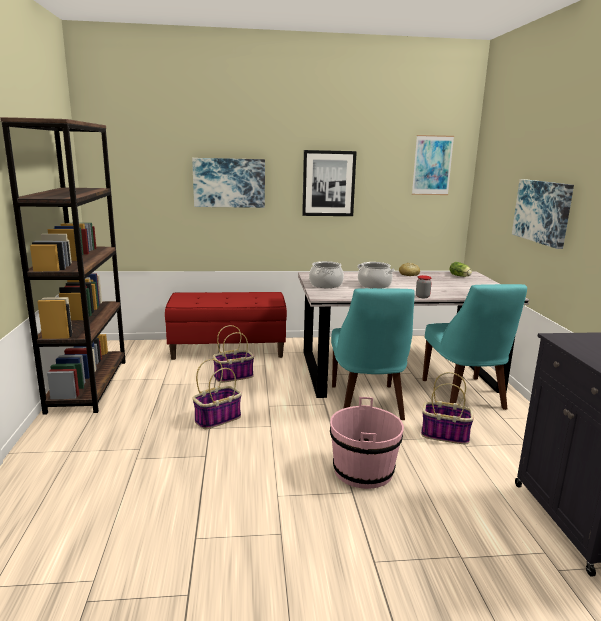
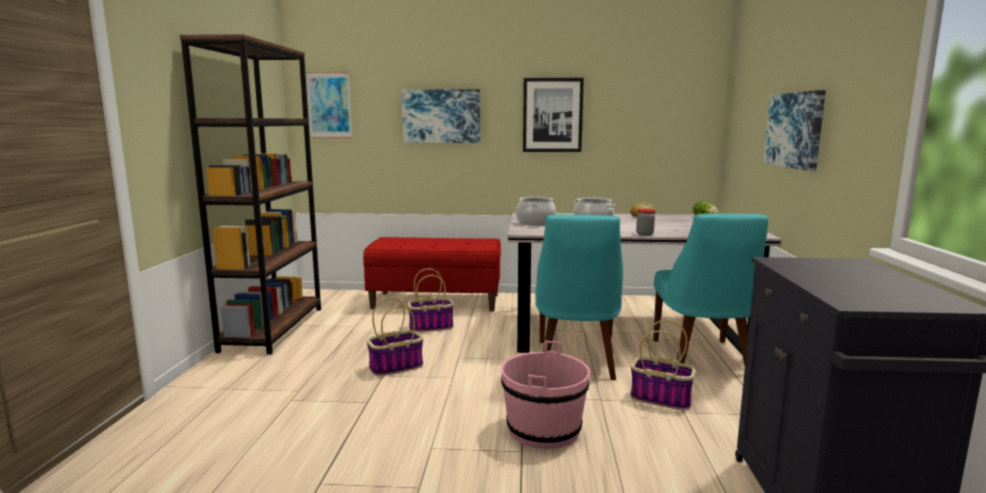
camera: 10 degrees right, 5 degrees down
(432, 165) = (675, 92): picture -> picture (329, 105)

